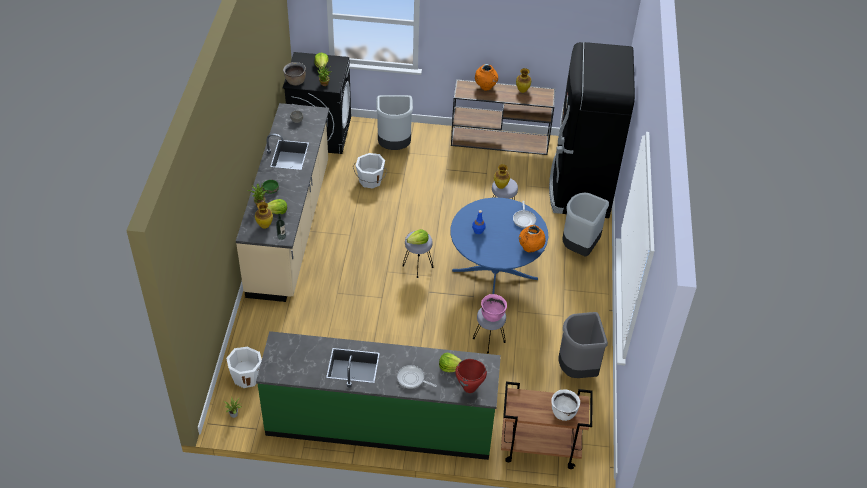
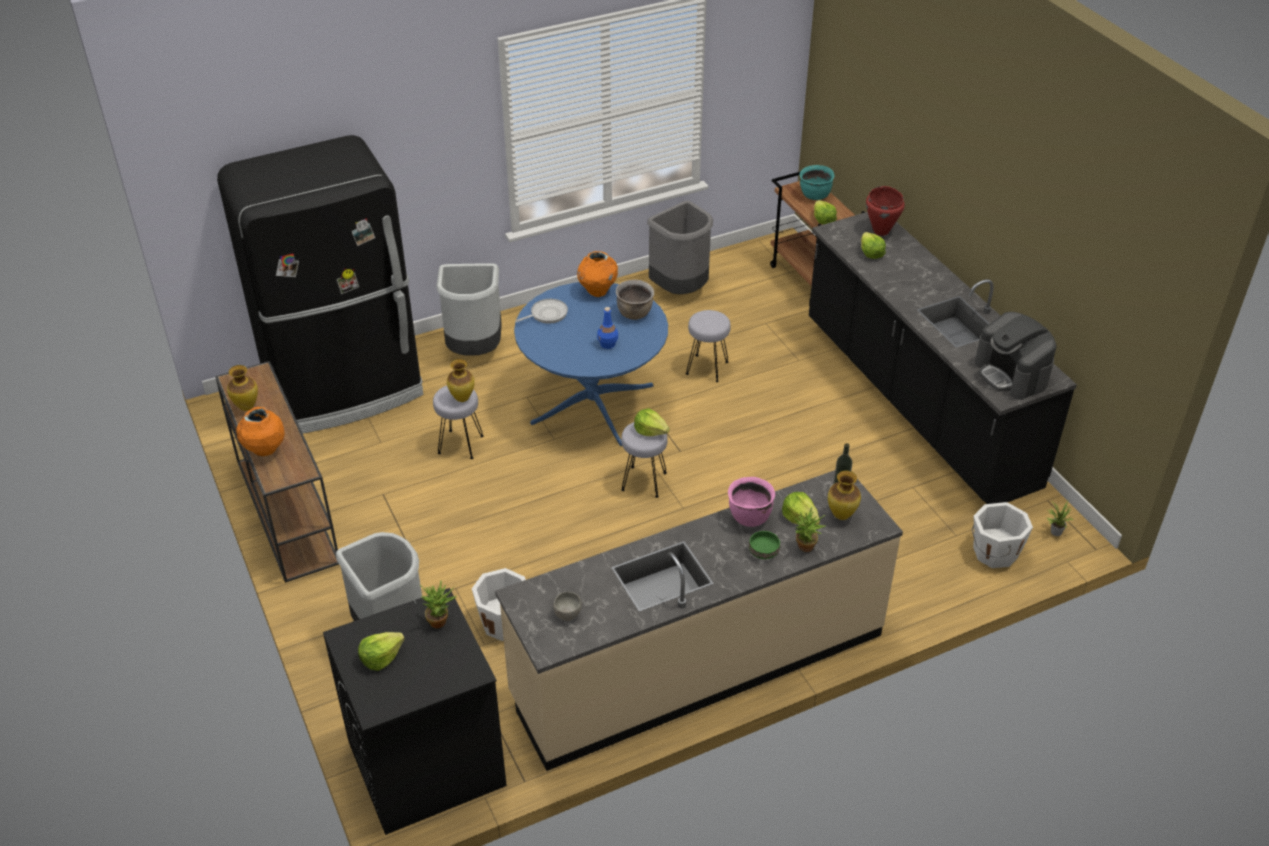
camera: 120 degrees left, 5 degrees down
(290, 357) = (1011, 374): none -> coffee machine
(295, 82) = (463, 669): brown cooking pot -> brown cooking pot (635, 313)
(380, 423) = (917, 403): green counter -> black counter
(412, 379) = (920, 272): frying pan -> none
(492, 315) = (711, 319): pink cooking pot -> pink cooking pot (749, 516)
(530, 398) = (823, 220): none -> lettuce
(563, 412) = (815, 195): white cooking pot -> turquoise cooking pot

